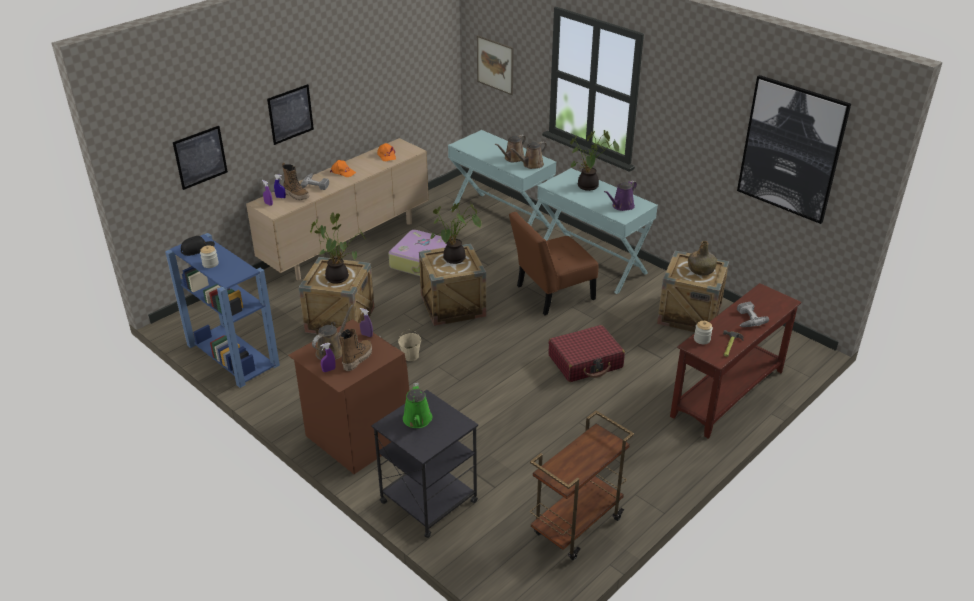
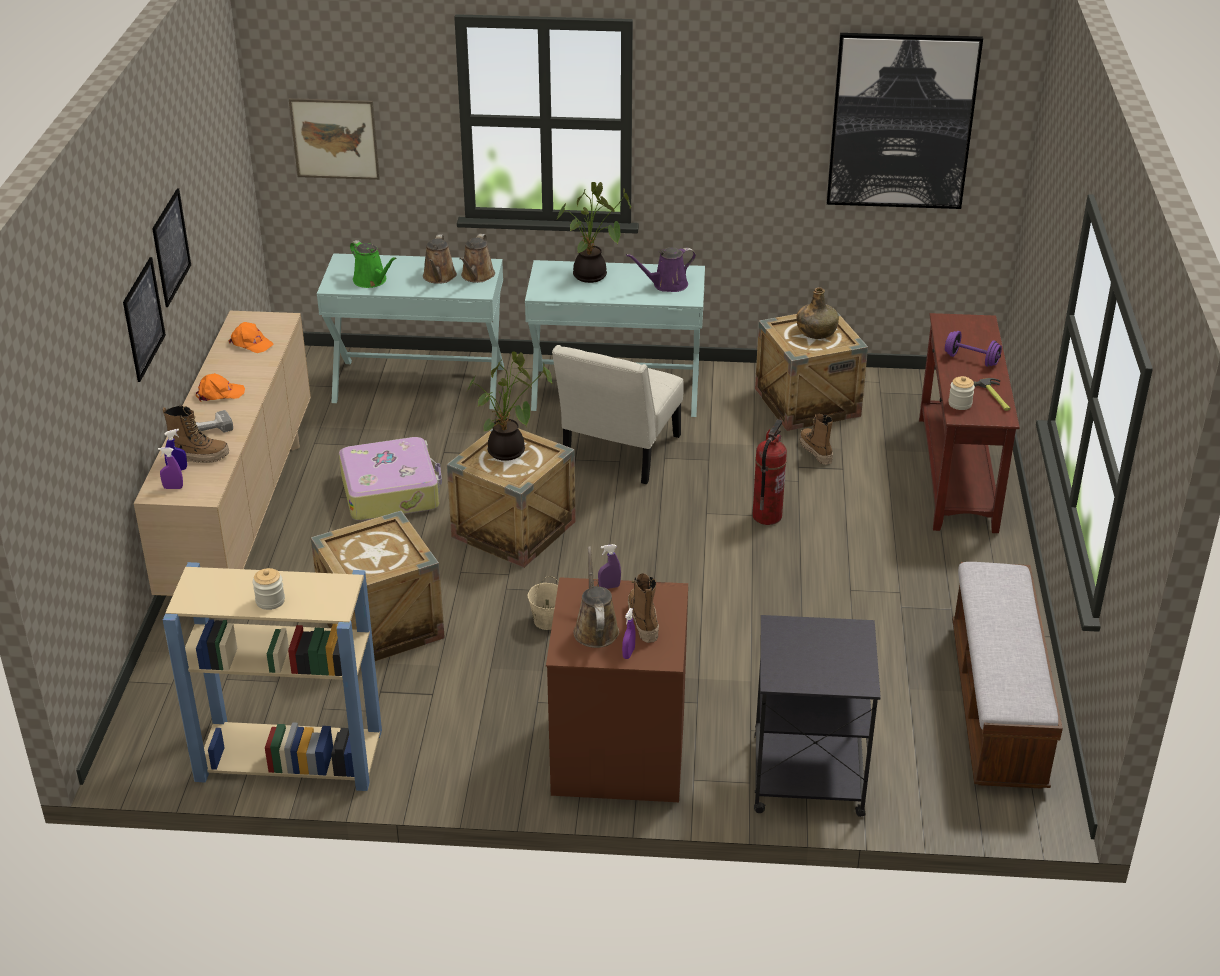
camera: 40 degrees left, 0 degrees up
(198, 249) = (214, 591): black cap -> none
(200, 157) = (84, 443): picture -> picture (171, 247)
(232, 354) = (288, 755): blue bookcase -> beige bookcase
(339, 277) = (382, 550): potted plant -> none
(417, 420) = (804, 655): green watering can -> green watering can (372, 281)
(551, 294) = (618, 454): brown chair -> white chair
(575, 528) = (996, 706): brown cart -> bench
(585, 362) = (767, 516): red suitcase -> fire extinguisher
(621, 206) = (667, 285): purple watering can -> purple watering can turned 60 degrees clockwise
(658, 342) = (815, 451): none -> boot
(746, 319) = (971, 360): power drill -> purple dumbbell

